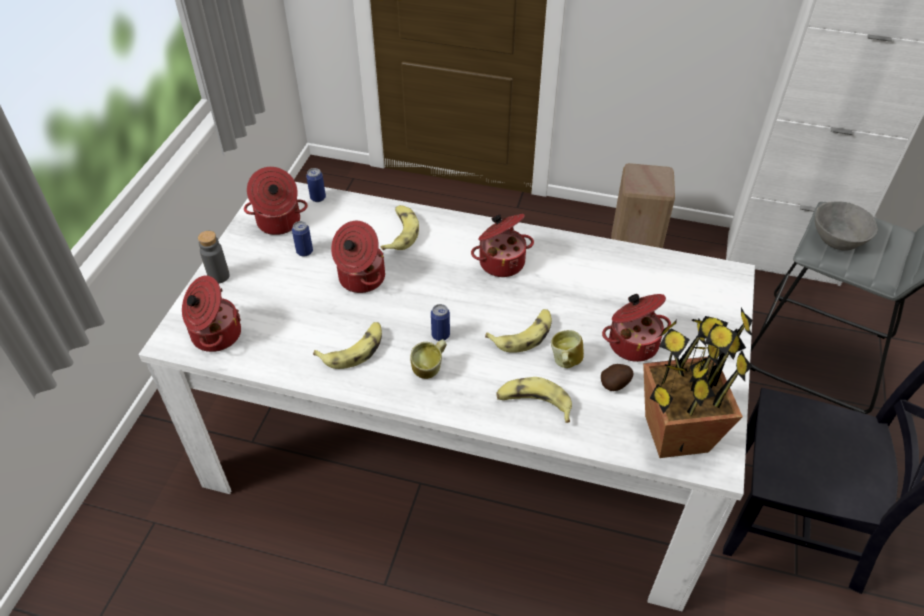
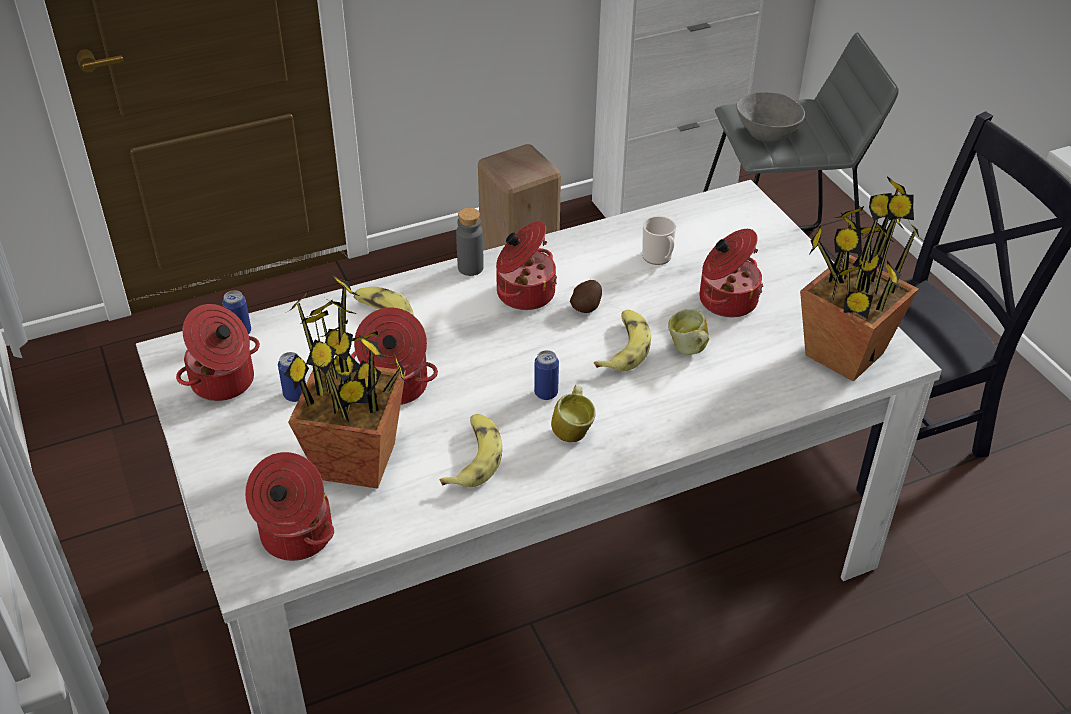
camera: 40 degrees left, 5 degrees down
(219, 276) = (220, 476): grey bottle -> grey bottle (470, 268)
(292, 311) = (358, 461): none -> potted plant
(533, 404) = (703, 401): banana -> none
(615, 384) = (752, 343): potato -> potato (587, 306)
(618, 286) = (659, 258): none -> mug

